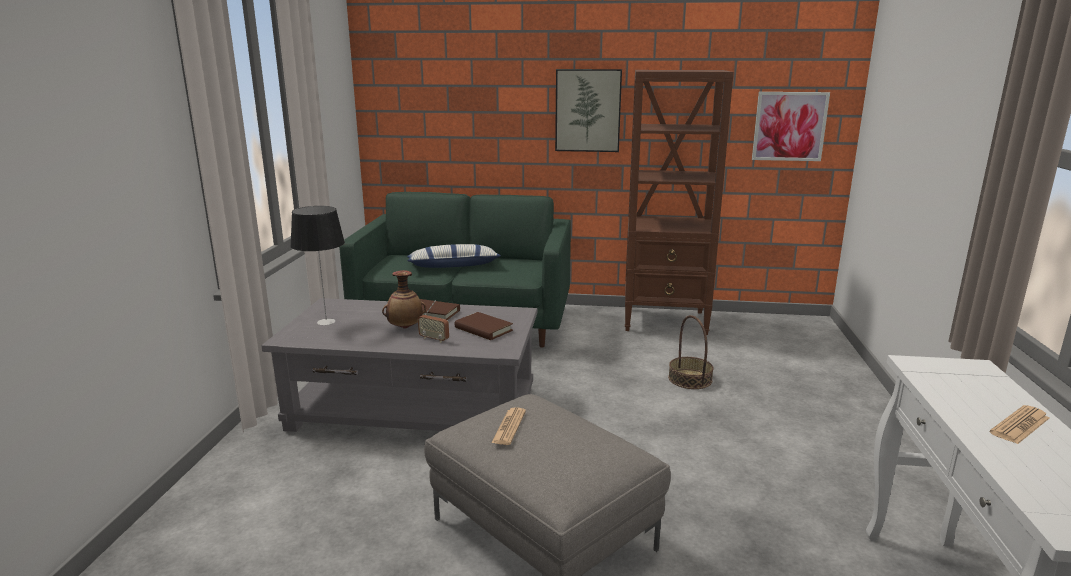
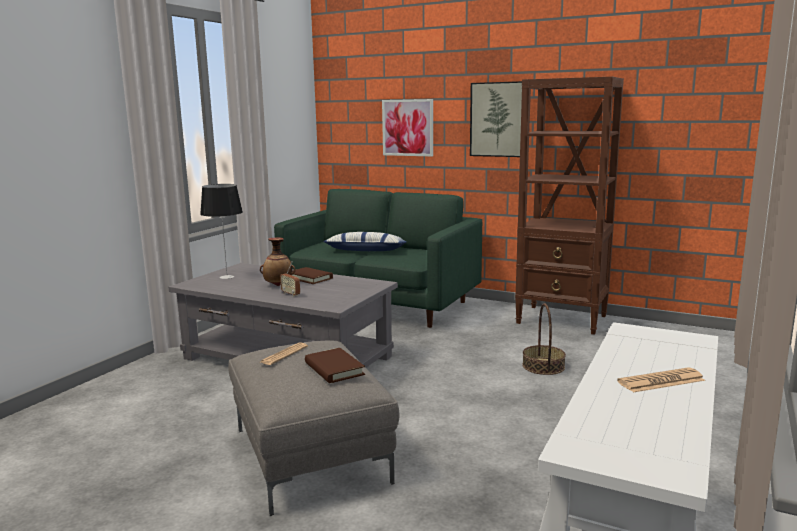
camera: 20 degrees right, 5 degrees down
(483, 329) = (336, 291): brown book -> brown book (334, 369)
(789, 126) = (693, 132): picture -> picture (408, 127)

